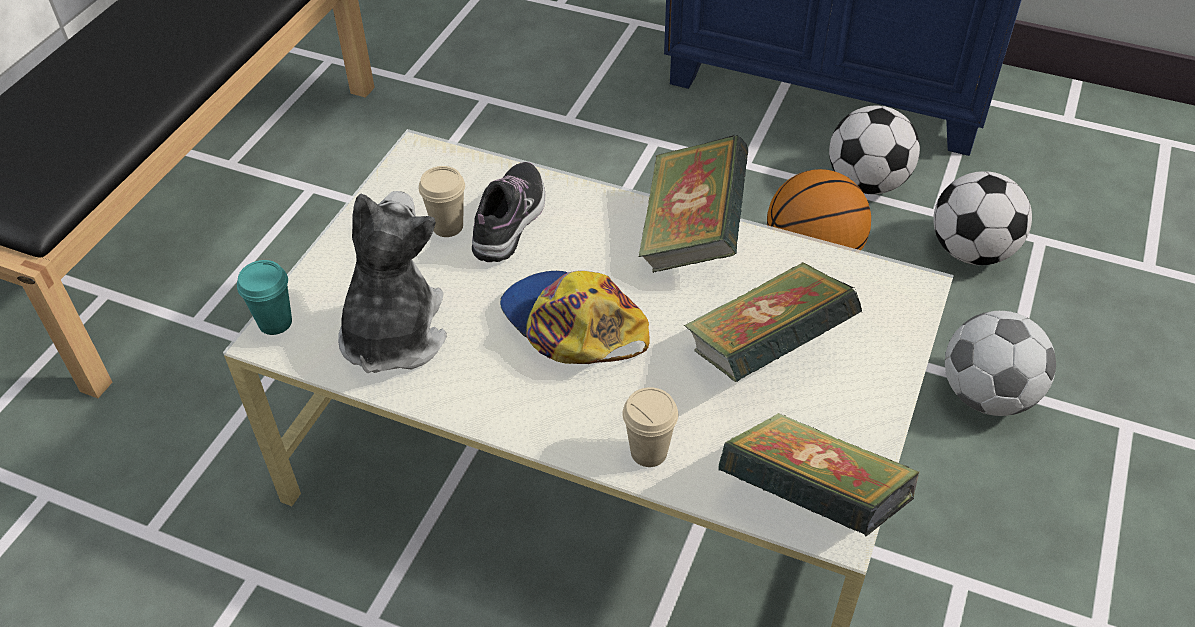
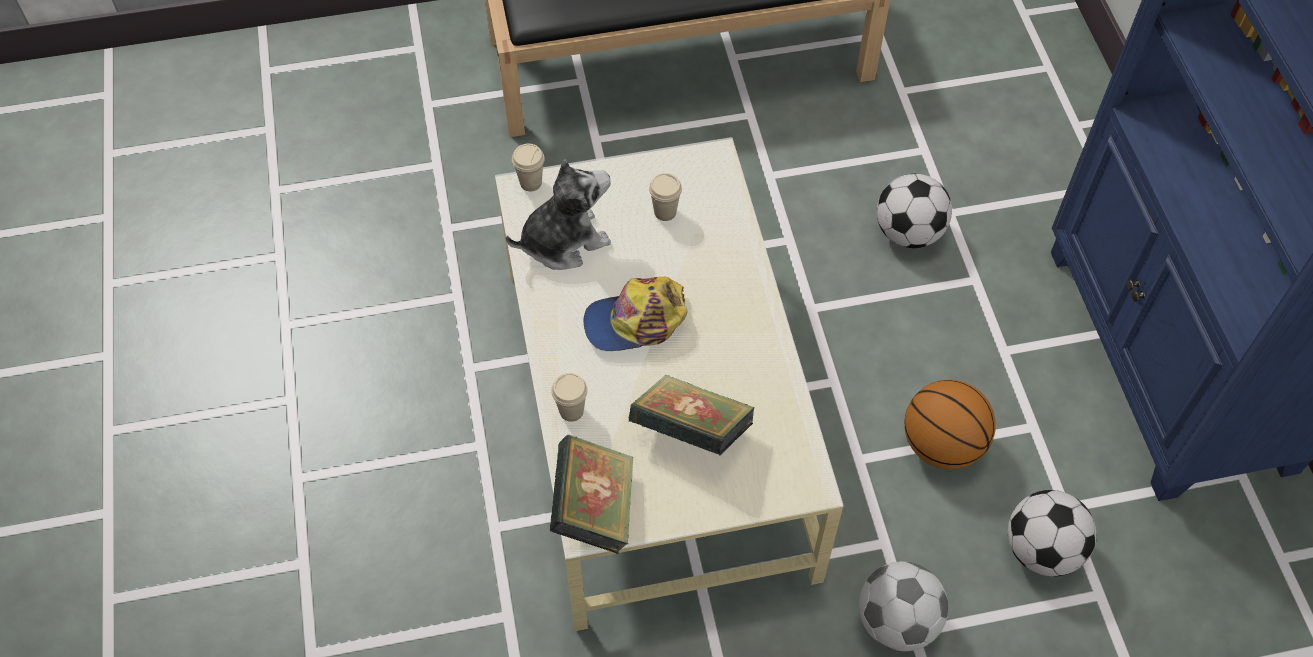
camera: 55 degrees right, 10 degrees up
(275, 322) = (531, 183): turquoise cup -> beige cup
(510, 220) = (695, 239): shoe -> none
(572, 325) = (635, 321): cap -> cap turned 120 degrees counterclockwise
(691, 235) = (760, 340): book -> none
(867, 183) = (1057, 443): football -> football (908, 232)

